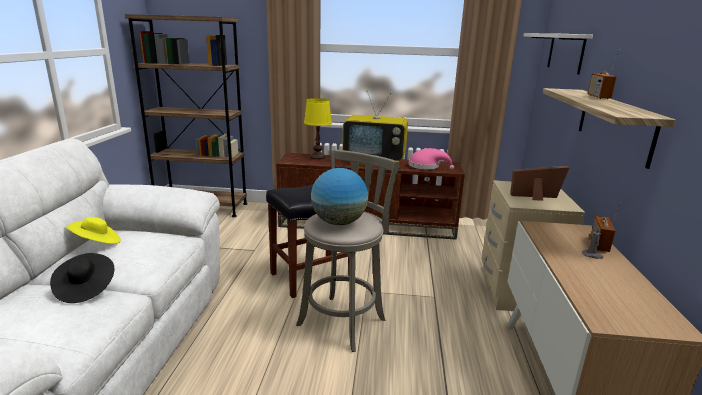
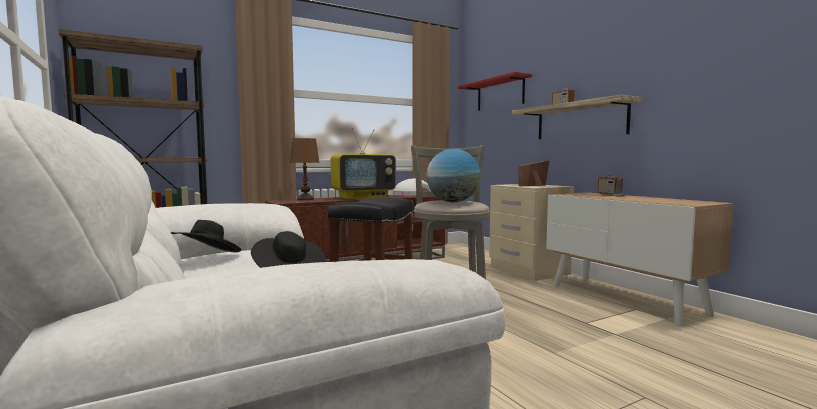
camera: 35 degrees left, 15 degrees down
(97, 243) = (207, 257): yellow hat -> black hat
(318, 157) = (305, 199): yellow table lamp -> brown table lamp
(426, 166) = (409, 195): pink hat -> white hat
(565, 52) = (500, 94): white shelf -> red shelf

